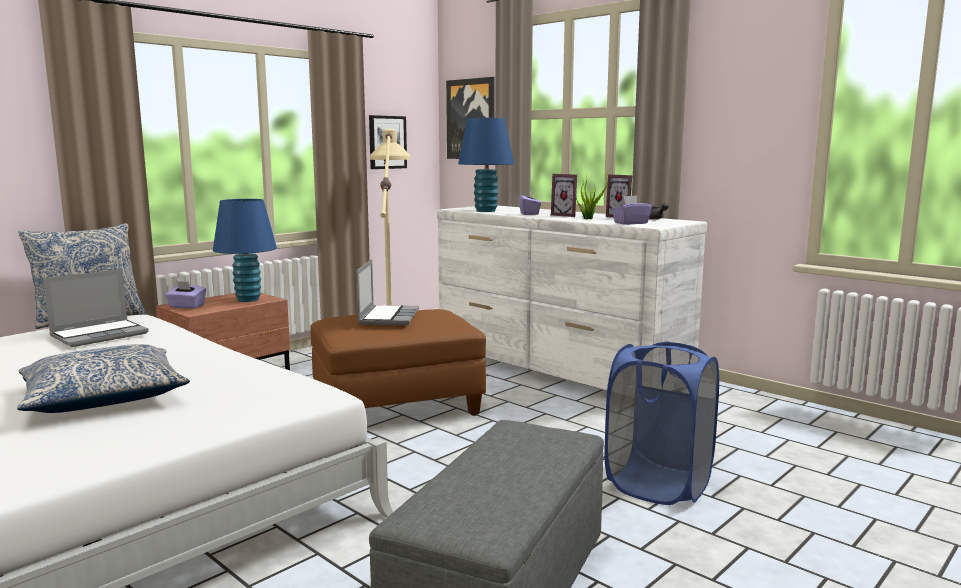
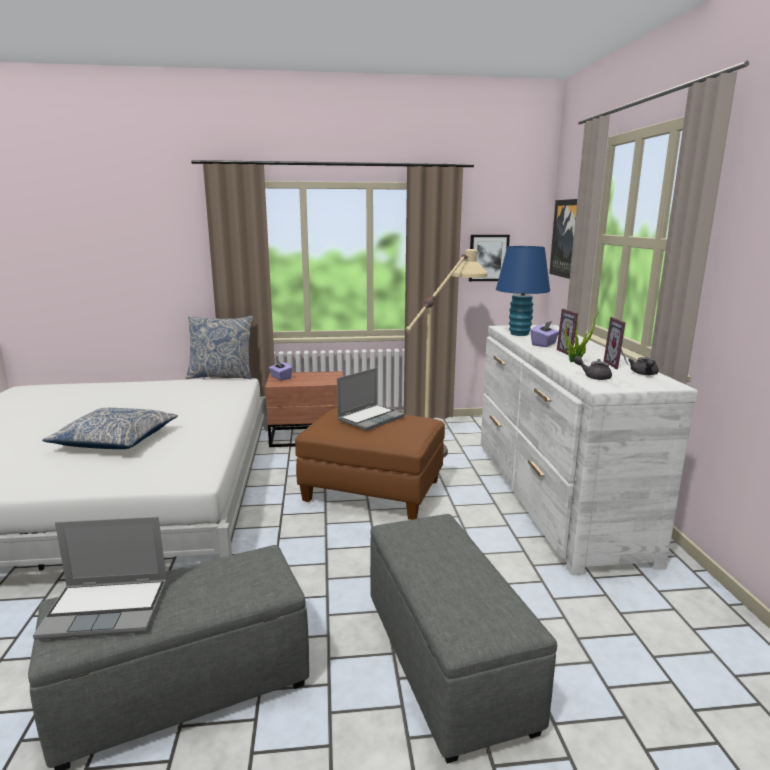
camera: 40 degrees right, 5 degrees up
(100, 335) = (197, 391): laptop -> laptop (108, 609)
(248, 299) = (323, 379): blue table lamp -> none
(630, 223) = (593, 377): purple tissue box -> grey teapot
(658, 485) = (445, 659): blue laundry basket -> grey ottoman

